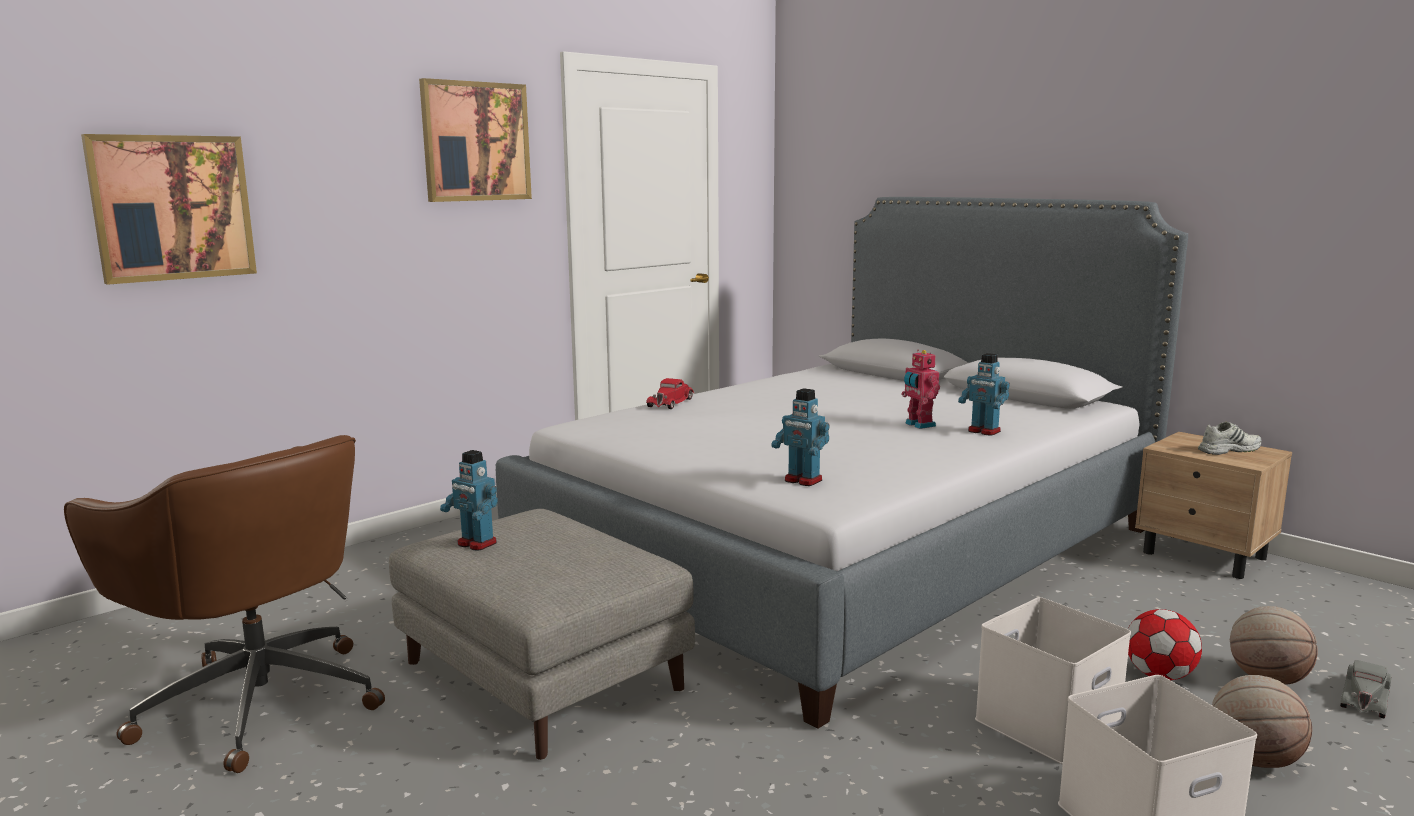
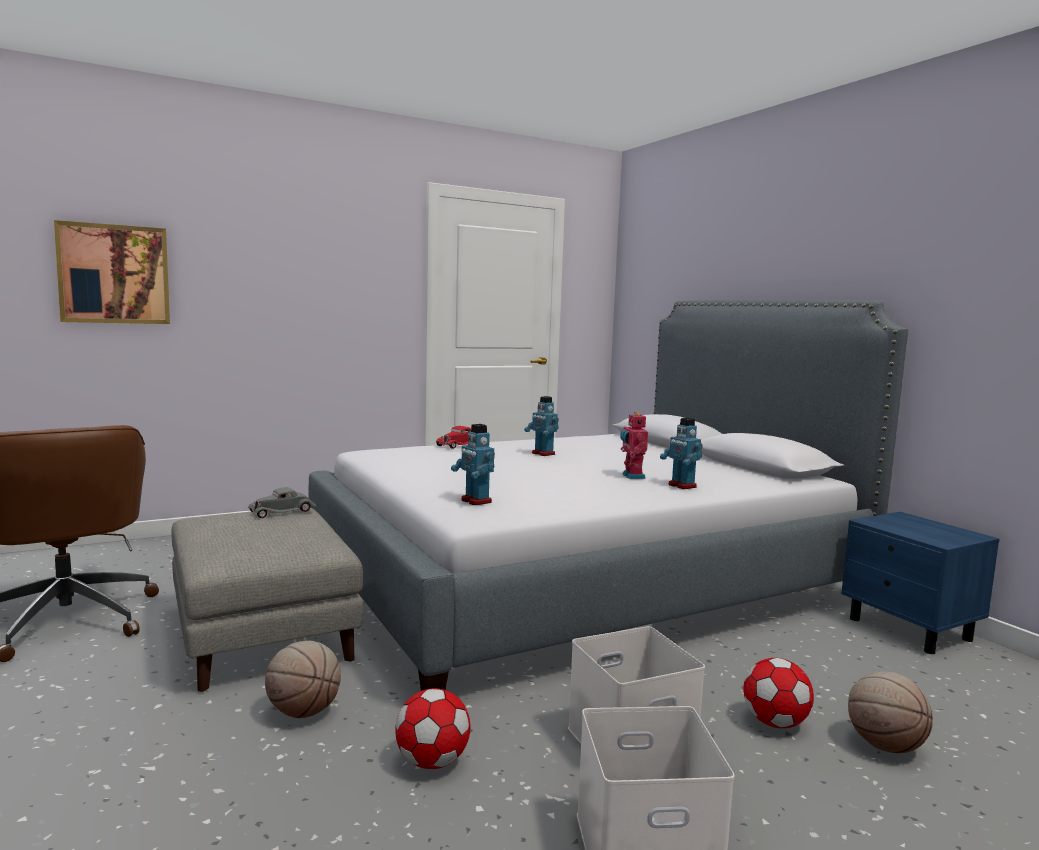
camera: 15 degrees right, 5 degrees down
(476, 142) = (351, 244): picture -> none
(476, 544) = (225, 521): toy robot -> toy robot (543, 453)
(874, 783) = (432, 762): none -> football
(1205, 556) = (910, 630): beige nightstand -> blue nightstand
(1228, 450) = (932, 530): white shoe -> none
(1254, 759) = (808, 815): basketball -> basketball (304, 712)
(1365, 696) = (981, 781): grey toy car -> grey toy car (283, 511)

